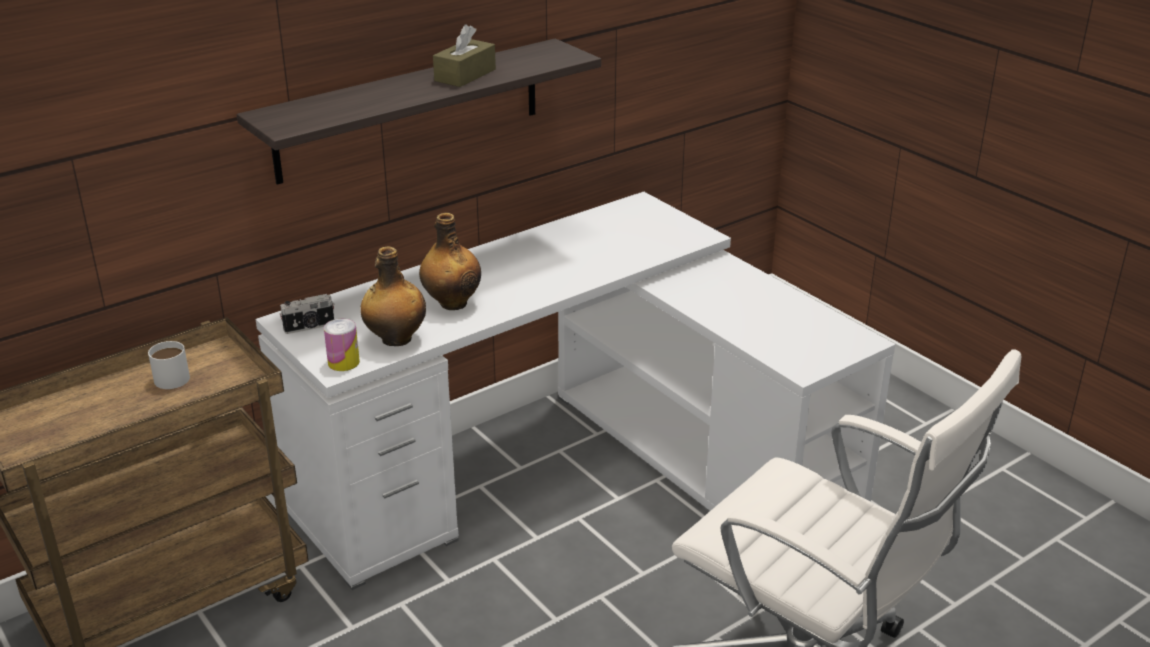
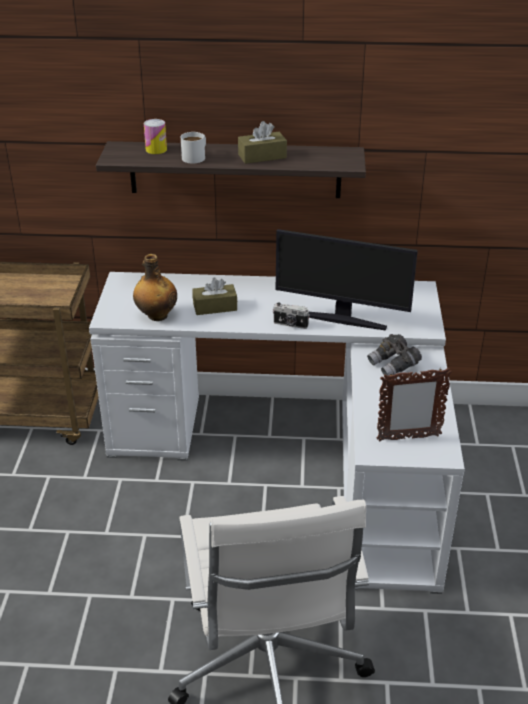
camera: 40 degrees right, 5 degrees up
(172, 375) = (36, 286): white mug -> white mug (196, 156)
(309, 327) = (126, 288): camera -> camera (290, 325)
(343, 362) = (114, 317): can -> can (156, 149)
(452, 303) = (215, 307): bottle -> brown tissue box
(608, 260) = (341, 319): none -> monitor
(706, 285) = (394, 365): none -> grey binoculars
(813, 341) = (408, 438): none -> picture frame

